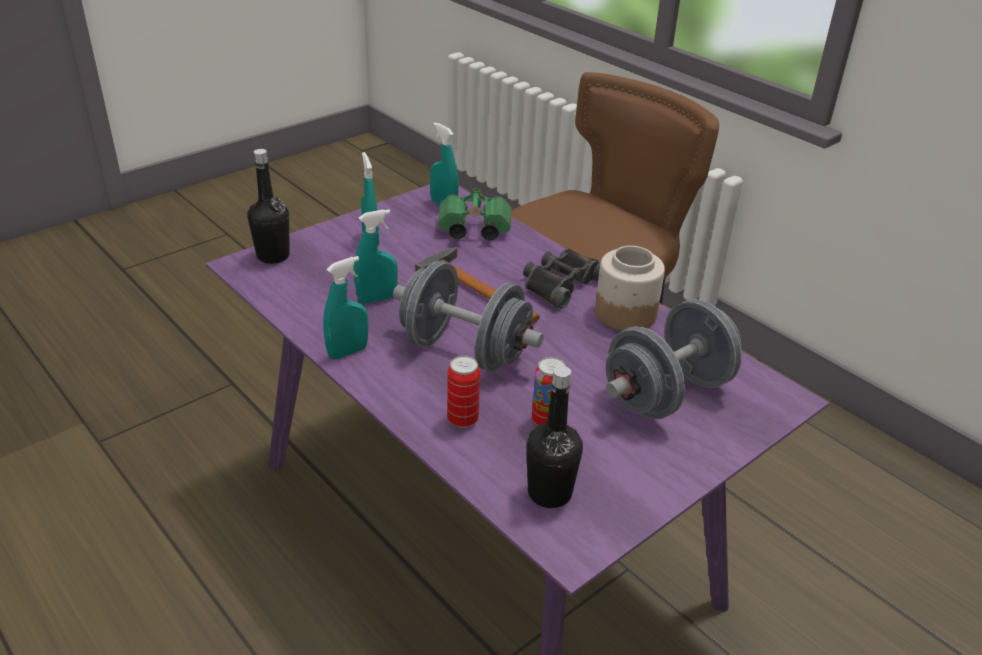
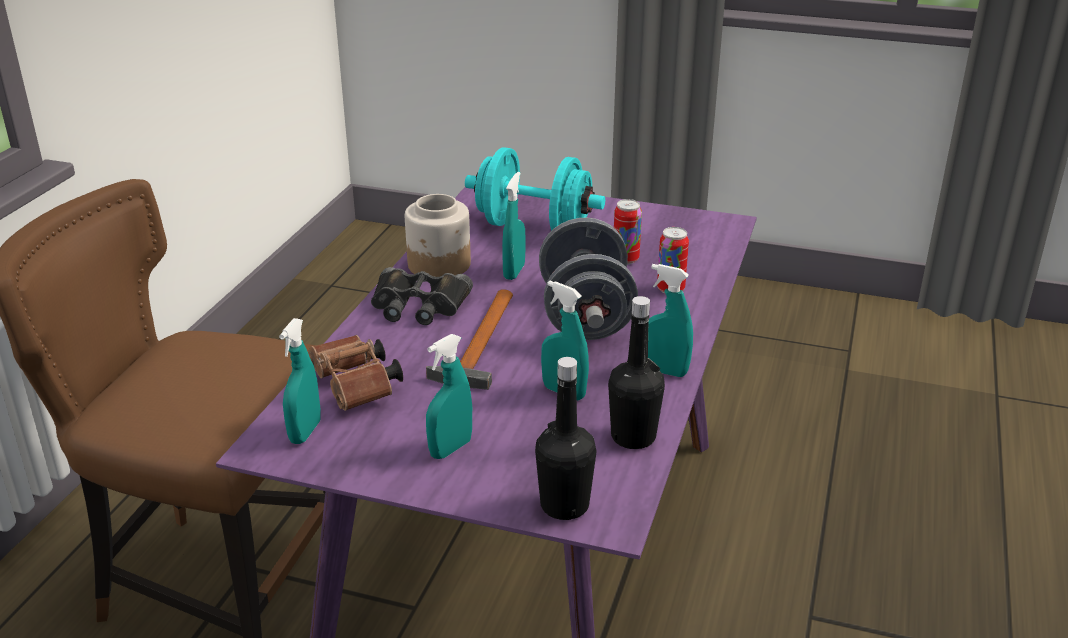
camera: 120 degrees left, 5 degrees down
(472, 230) = (356, 388): green binoculars -> brown binoculars
(549, 493) = (693, 240): black bottle -> black bottle (633, 437)
(578, 346) = (514, 272): none -> turquoise spray bottle
(667, 394) = (533, 227): grey dumbbell -> turquoise dumbbell

